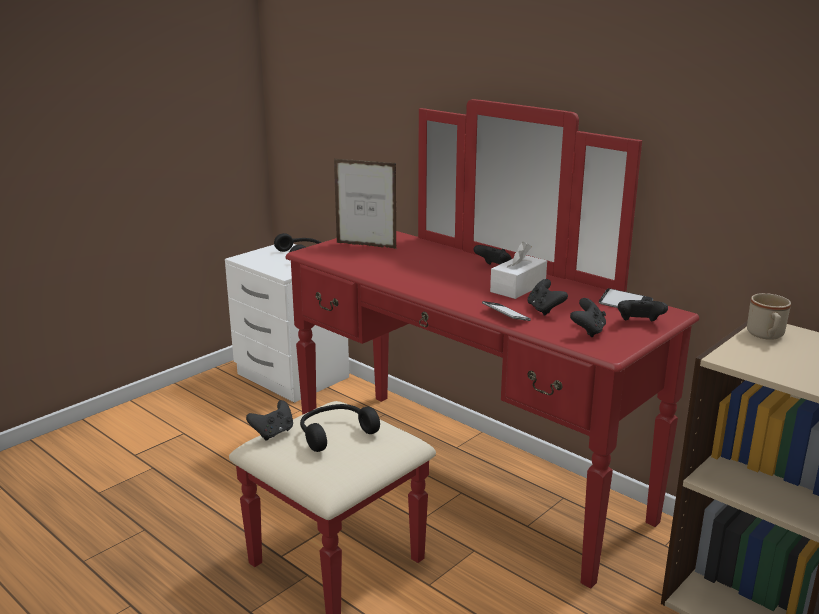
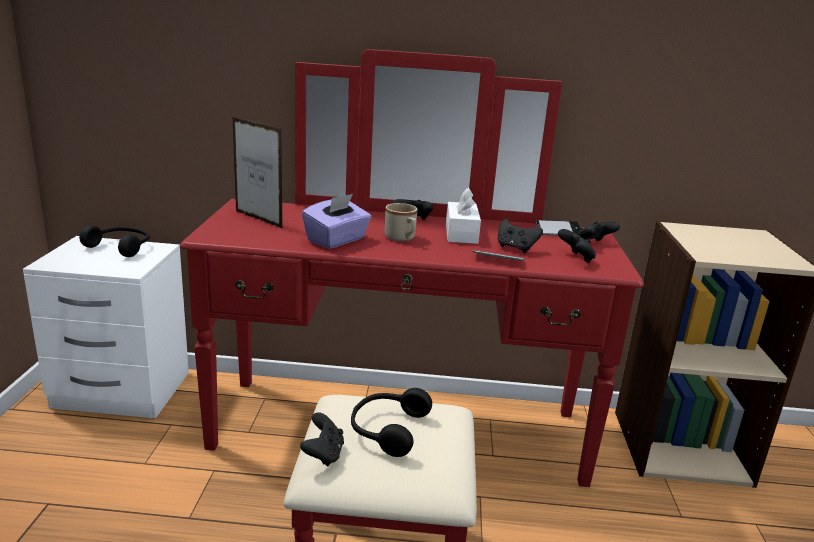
camera: 40 degrees left, 0 degrees up
(366, 245) = (258, 219): picture frame -> picture frame turned 120 degrees counterclockwise
(397, 273) = (337, 240): none -> purple tissue box
(766, 336) = (692, 234): beige mug -> beige mug (402, 239)

